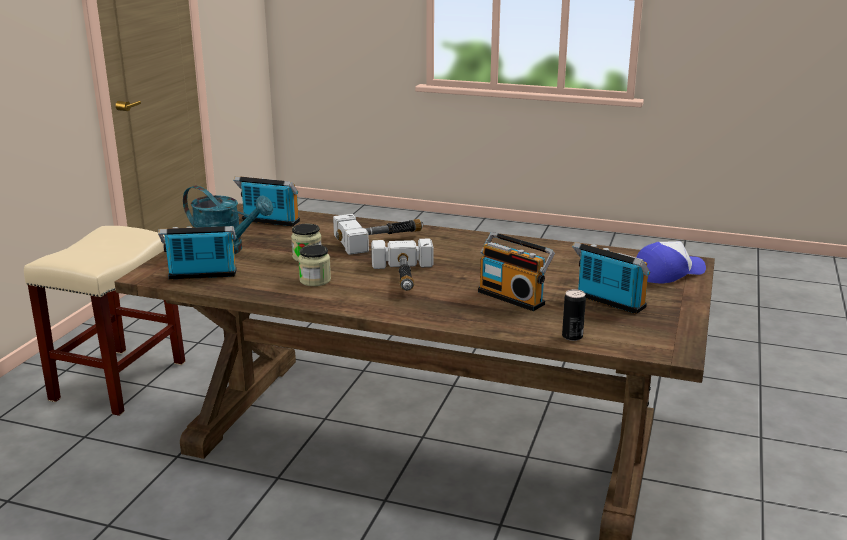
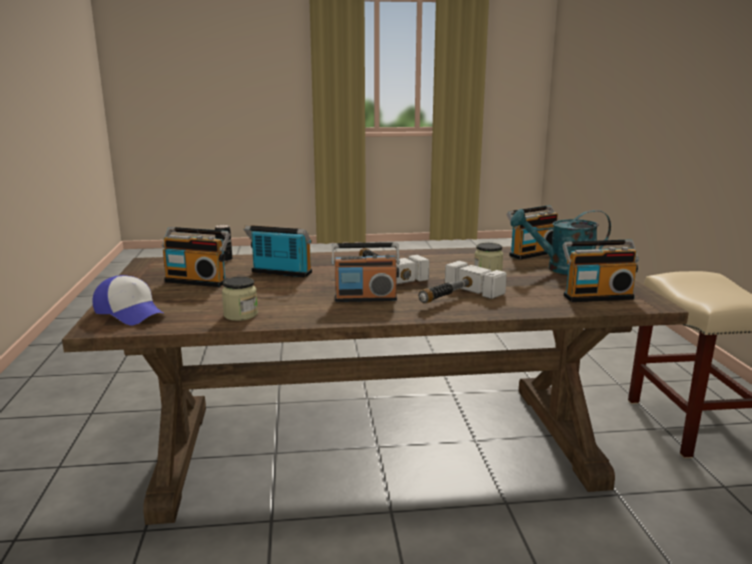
camera: 155 degrees right, 5 degrees down
(315, 280) = (447, 262): jar -> jar (240, 315)
(454, 251) = (365, 298): none -> radio
(668, 272) = (130, 312): cap -> cap turned 90 degrees counterclockwise

